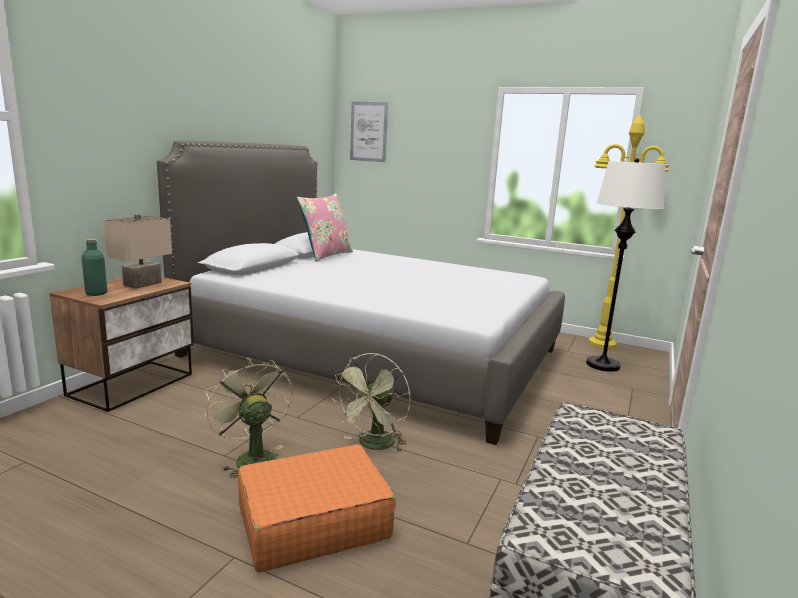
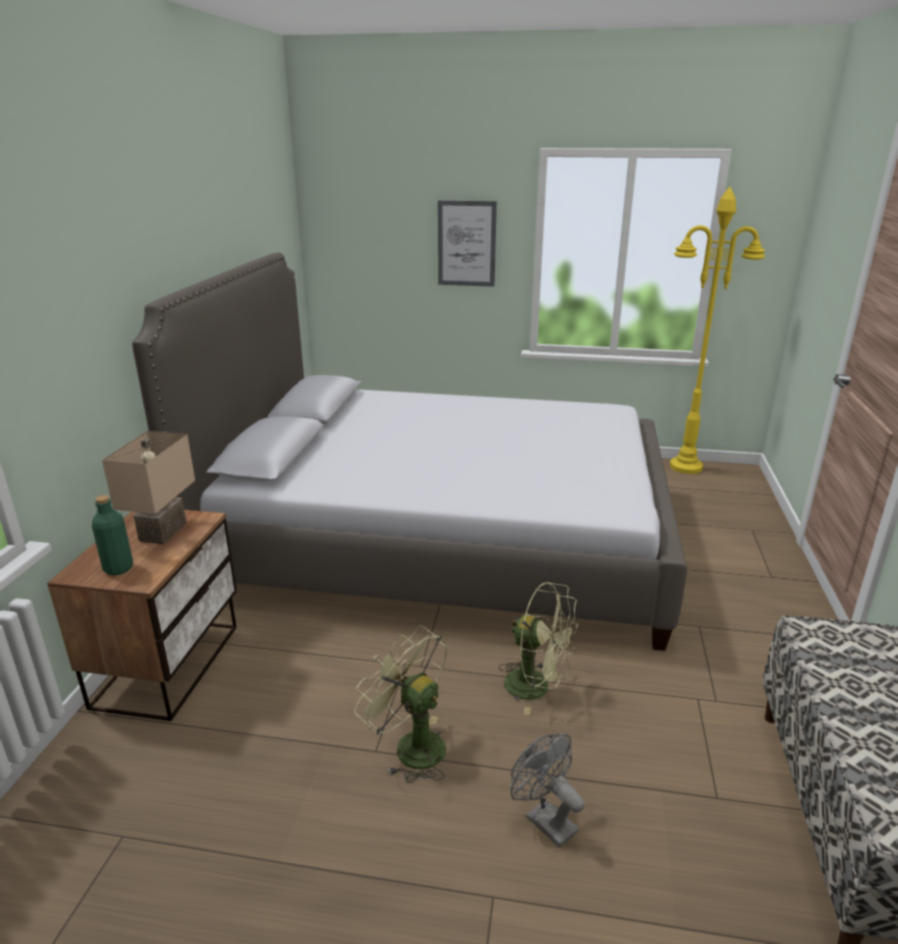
camera: 15 degrees left, 10 degrees up
(312, 522) = (544, 819): orange suitcase -> grey fan
(325, 255) = (344, 411): pink pillow -> none
(368, 131) = (352, 214): picture -> picture (466, 244)
(373, 445) = (537, 687): green fan -> green fan turned 75 degrees counterclockwise
(602, 365) = (704, 500): white floor lamp -> none

